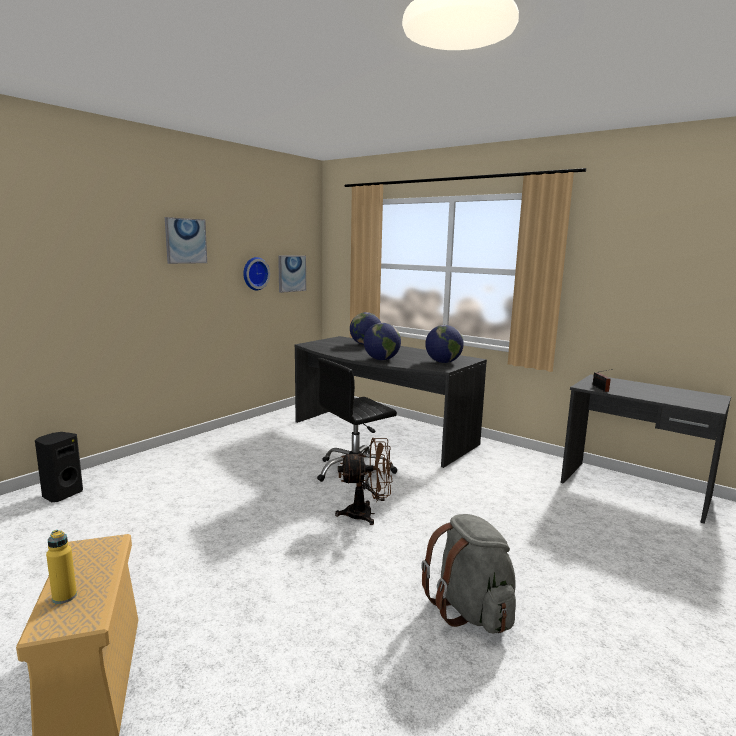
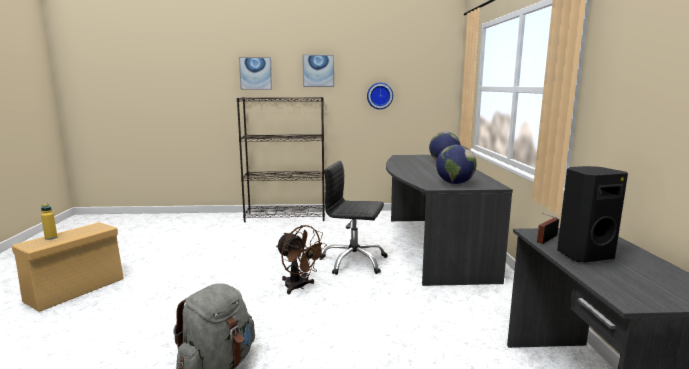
camera: 50 degrees right, 0 degrees up
(61, 494) = (211, 220): black speaker -> black speaker (583, 255)
(169, 454) = (286, 216): none -> black bookcase
(291, 273) = (420, 97): picture -> picture (255, 73)
(381, 359) = (410, 173): globe -> none

